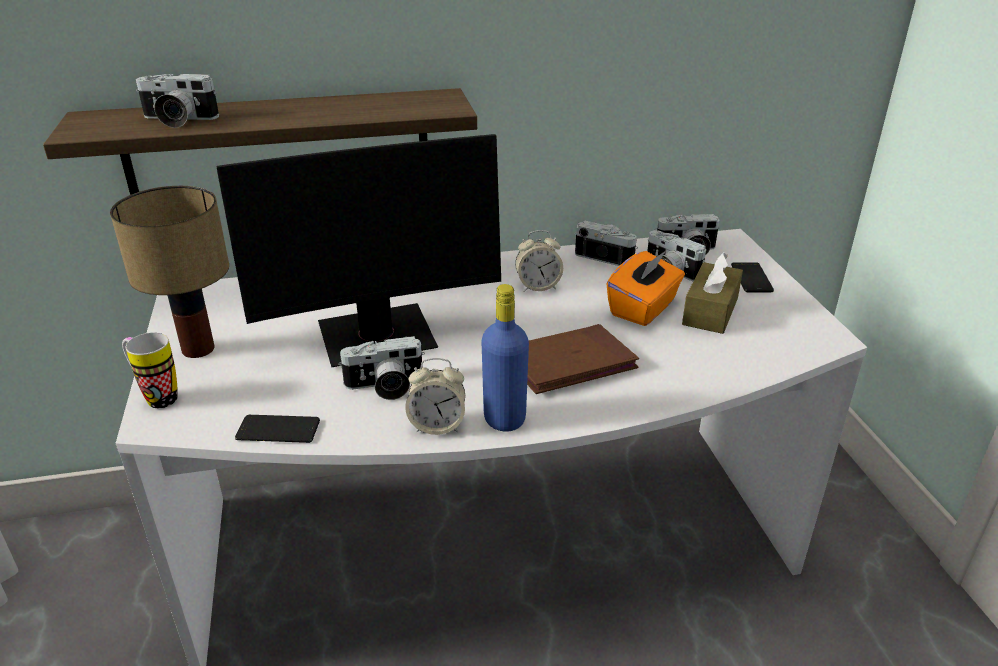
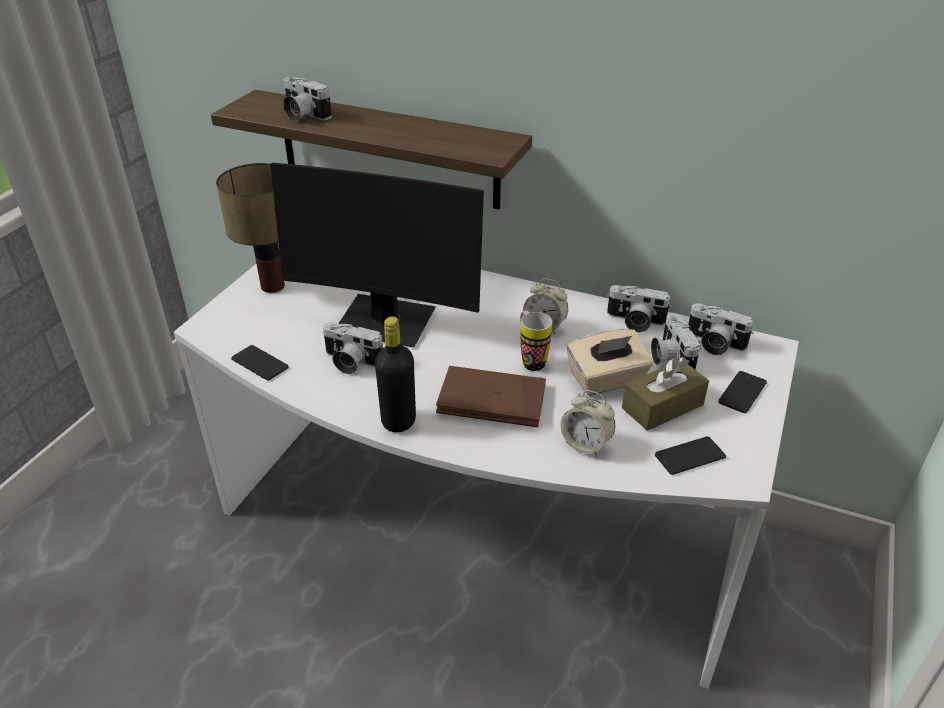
camera: 35 degrees right, 5 degrees up
(156, 396) = (220, 310): mug -> mug (530, 360)
(437, 425) = (351, 405): alarm clock -> alarm clock (585, 444)
(504, 419) = (398, 421): blue bottle -> black bottle
(607, 256) = (634, 322): camera -> camera turned 135 degrees clockwise
(643, 308) = (607, 380): orange tissue box -> beige tissue box
(777, 339) = (690, 456): none -> phone

